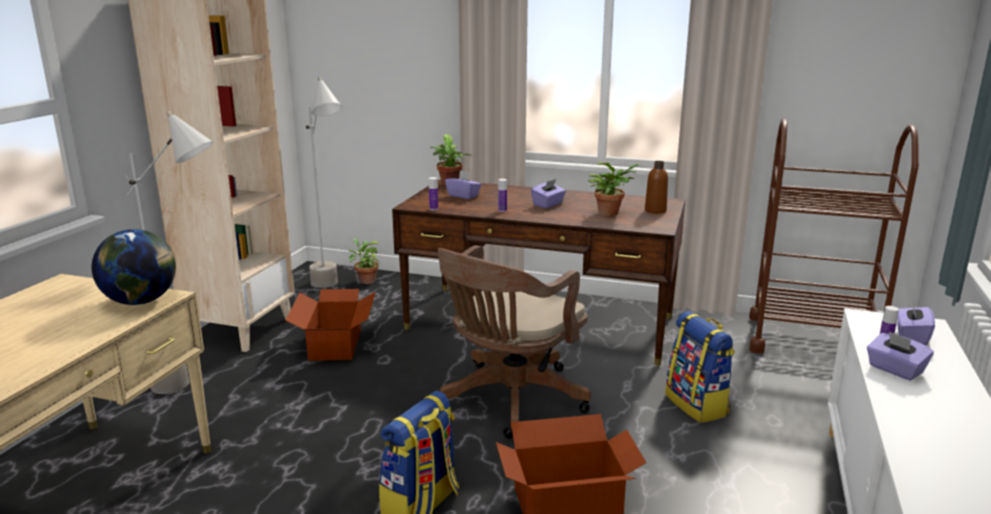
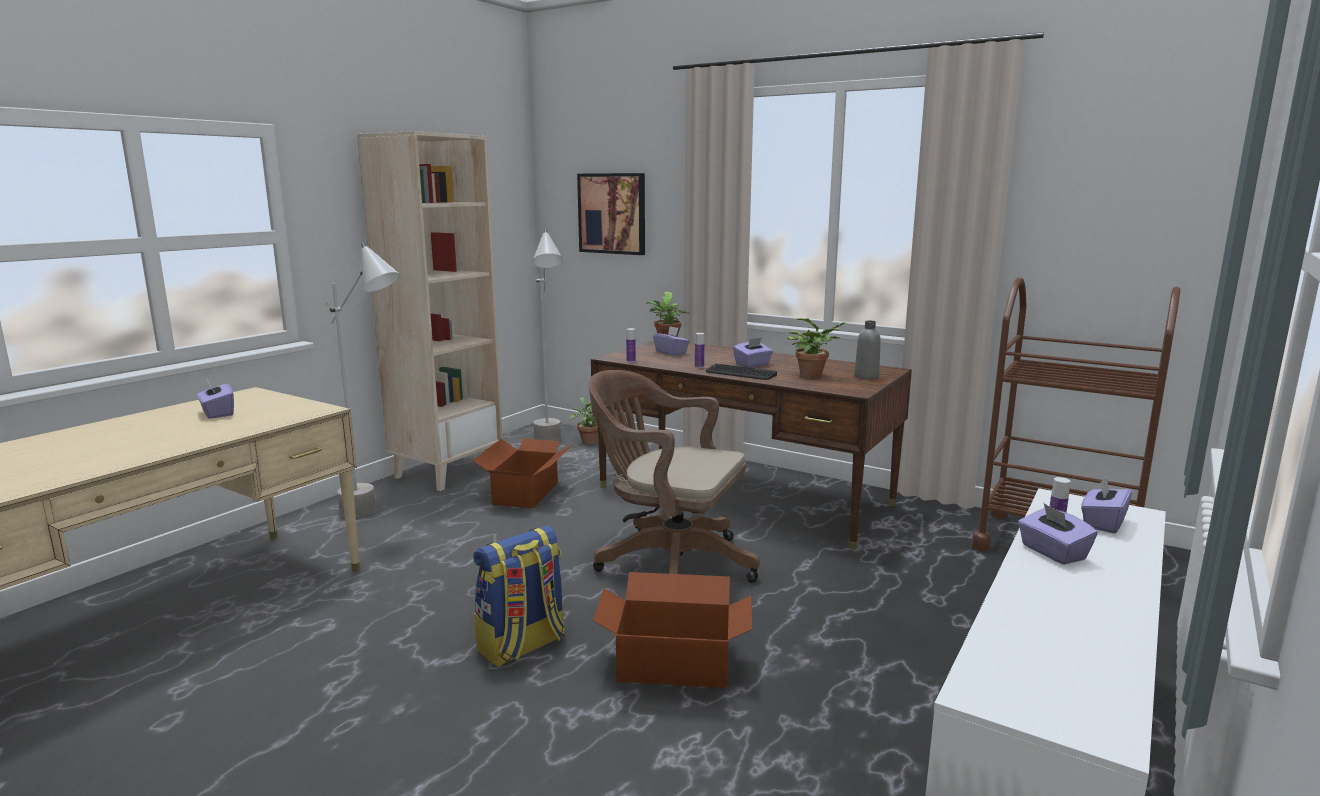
camera: 15 degrees right, 5 degrees down
(48, 313) = (217, 413): none -> purple tissue box
(141, 301) = (299, 411): globe -> none
(377, 56) = (612, 213): none -> picture
(509, 401) = (668, 563): brown office chair -> brown office chair turned 60 degrees clockwise
(545, 215) = (740, 373): none -> keyboard
(655, 210) = (866, 376): brown bottle -> grey bottle
(697, 405) = (876, 593): backpack -> none

